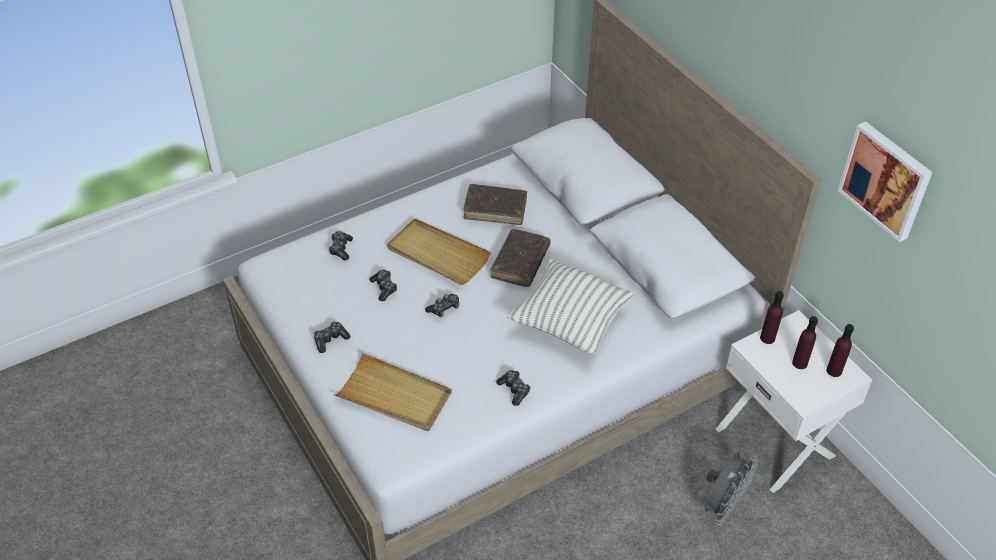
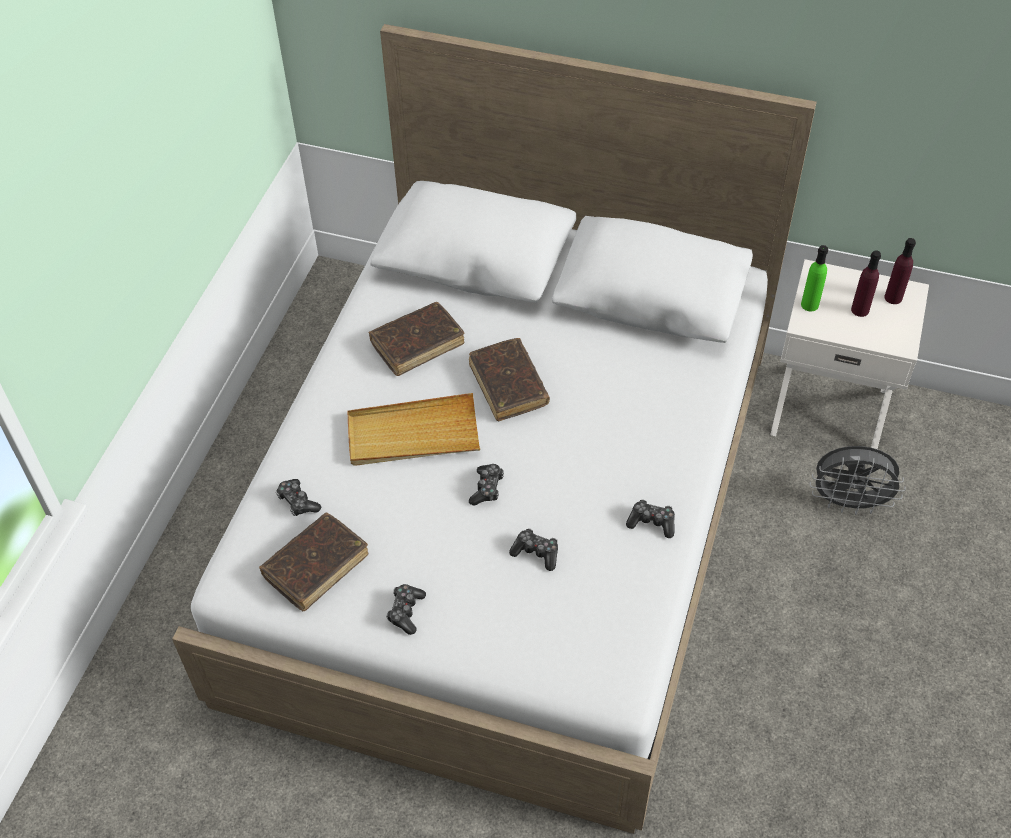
camera: 40 degrees left, 5 degrees up
(313, 286) = (316, 566): none -> brown book
(384, 288) = (398, 512): game controller -> game controller (536, 553)
(394, 396) = (544, 620): beige tray -> none
(569, 323) = (625, 414): pillow -> none
(722, 505) = (849, 503): grey fan -> grey fan turned 105 degrees clockwise
(767, 338) = (809, 304): purple bottle -> green bottle
(886, 180) = (910, 64): picture -> none

